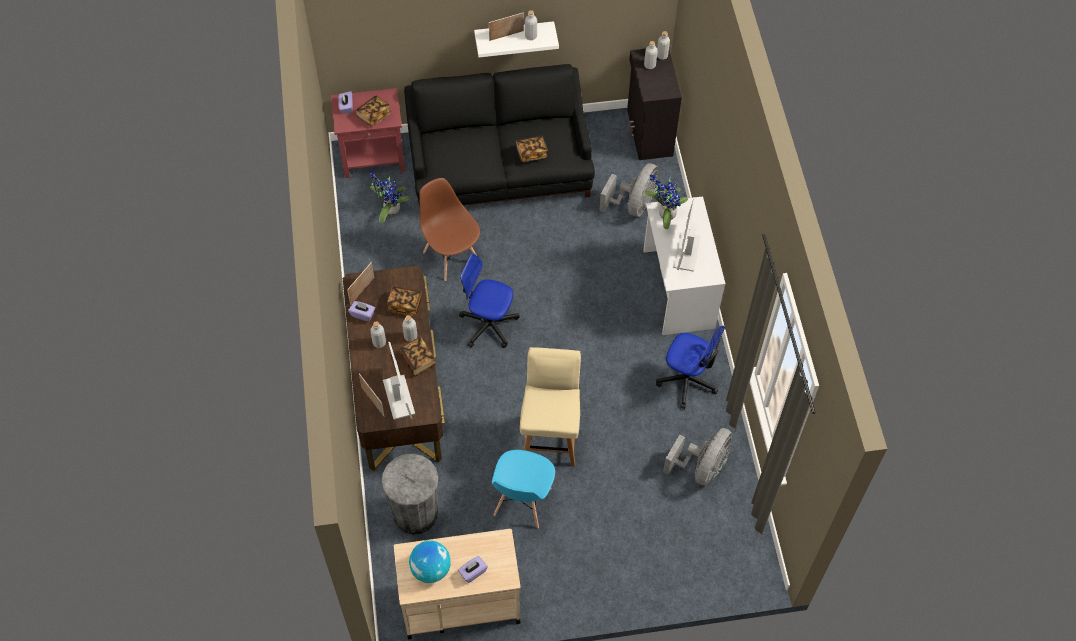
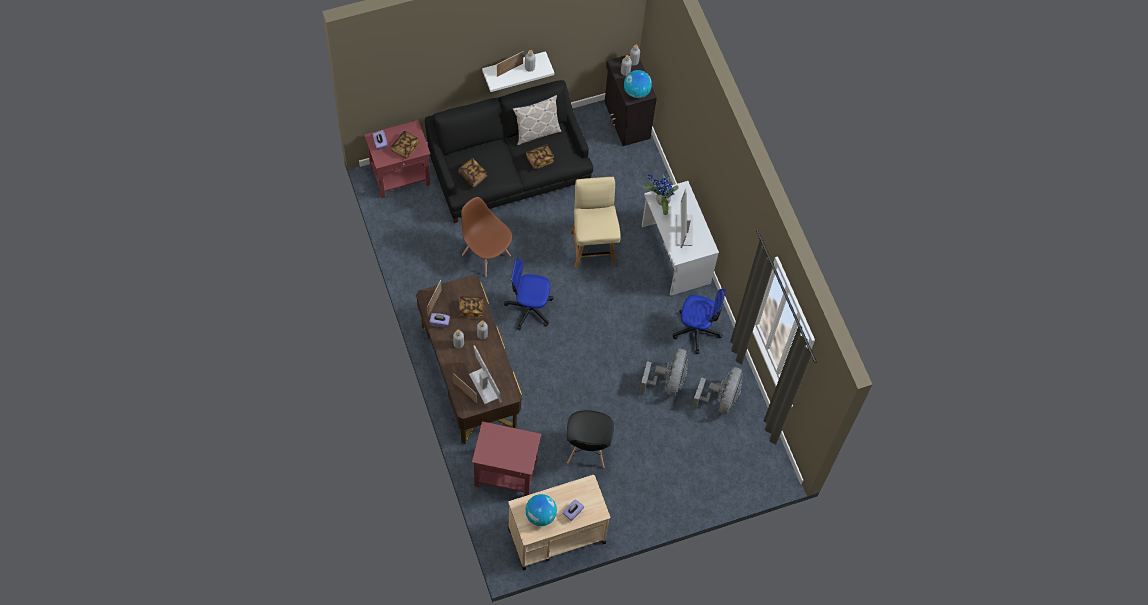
camera: 15 degrees left, 5 degrees up
(389, 209) = (425, 221): potted plant -> none
(415, 513) = (506, 472): grey trash can -> red side table
(418, 360) = (492, 353): book -> book (473, 176)
(522, 502) = (587, 449): blue chair -> black chair
(534, 123) = (536, 132): none -> pillow
(550, 438) = (598, 394): beige chair -> beige chair (592, 246)
(634, 205) = (626, 187): grey fan -> grey fan (667, 381)
(658, 88) = (636, 91): none -> globe

